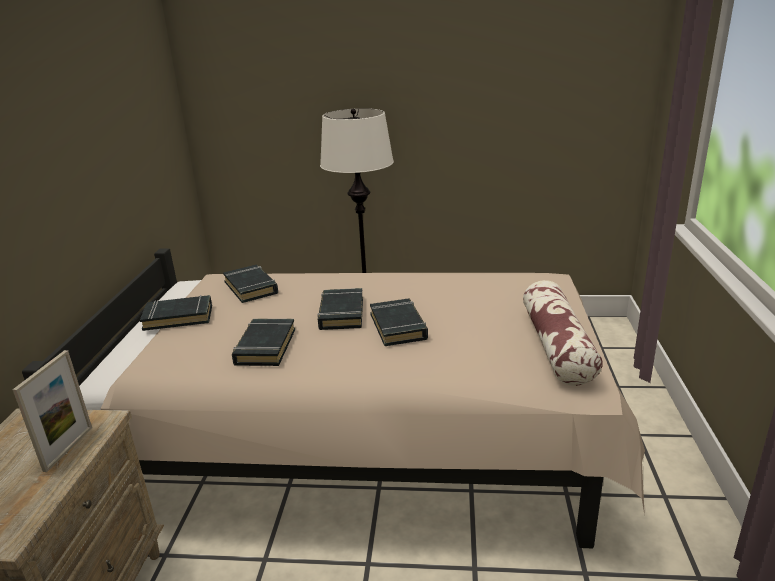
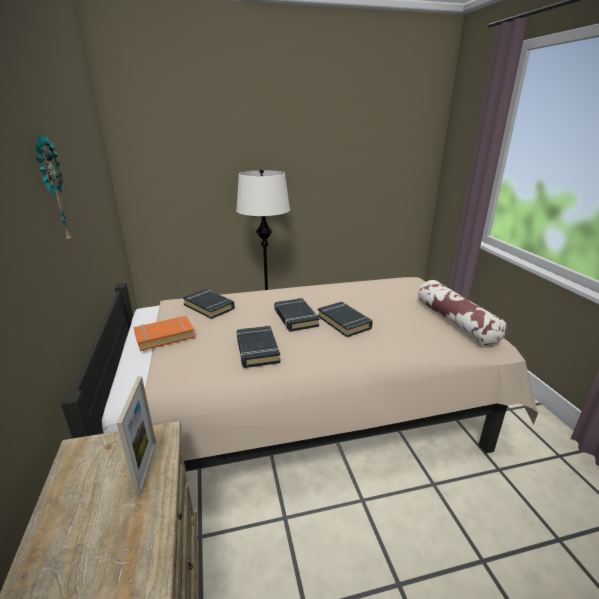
camera: 20 degrees left, 0 degrees up
(52, 145) = (51, 191): none -> wall clock
(178, 317) = (165, 336): black book -> orange book

